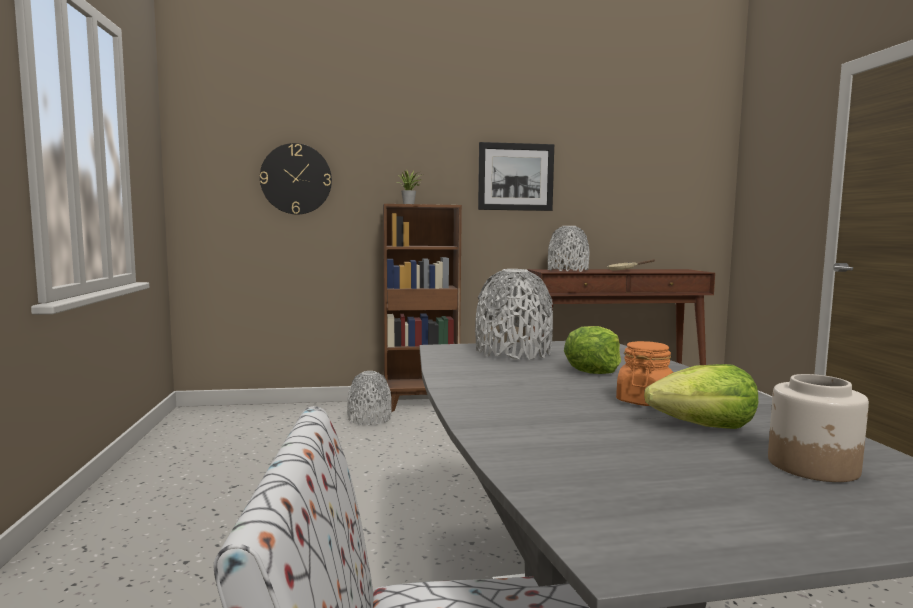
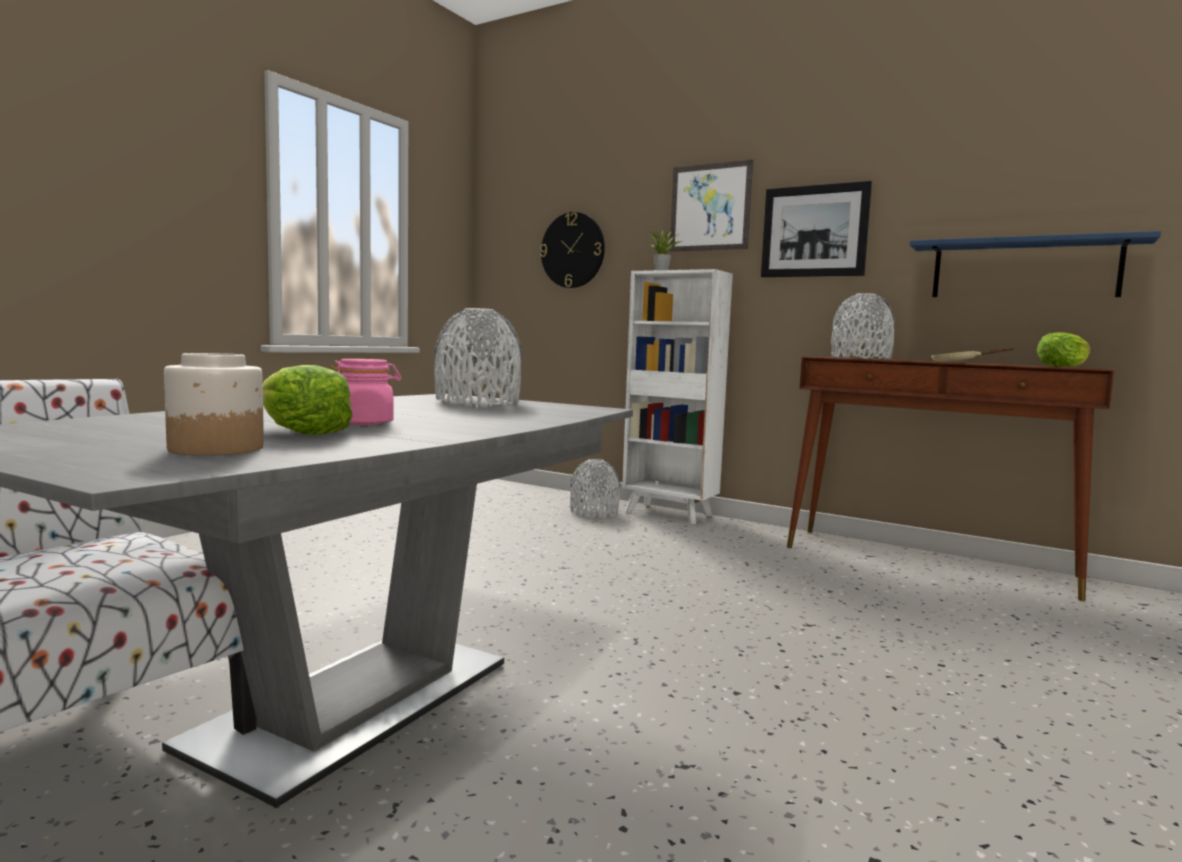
camera: 40 degrees right, 0 degrees up
(421, 405) = (670, 514): brown bookcase -> white bookcase
(432, 151) = (710, 207): none -> picture
(593, 369) = (463, 413): lettuce -> lettuce (1062, 366)
(643, 209) = (1024, 269): none -> blue shelf
(644, 401) = (364, 423): orange jar -> pink jar

